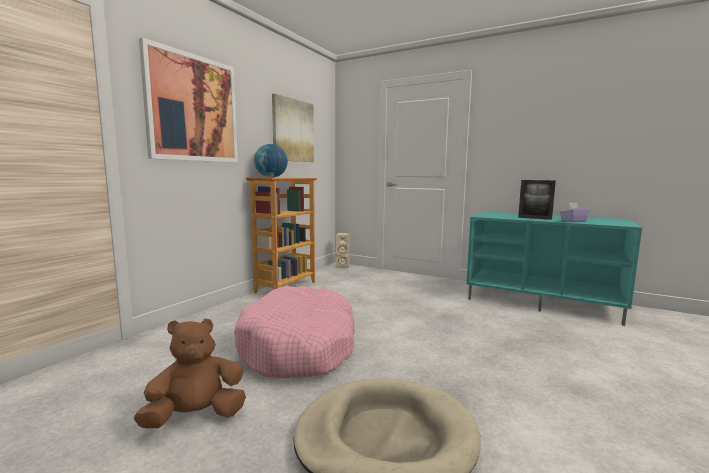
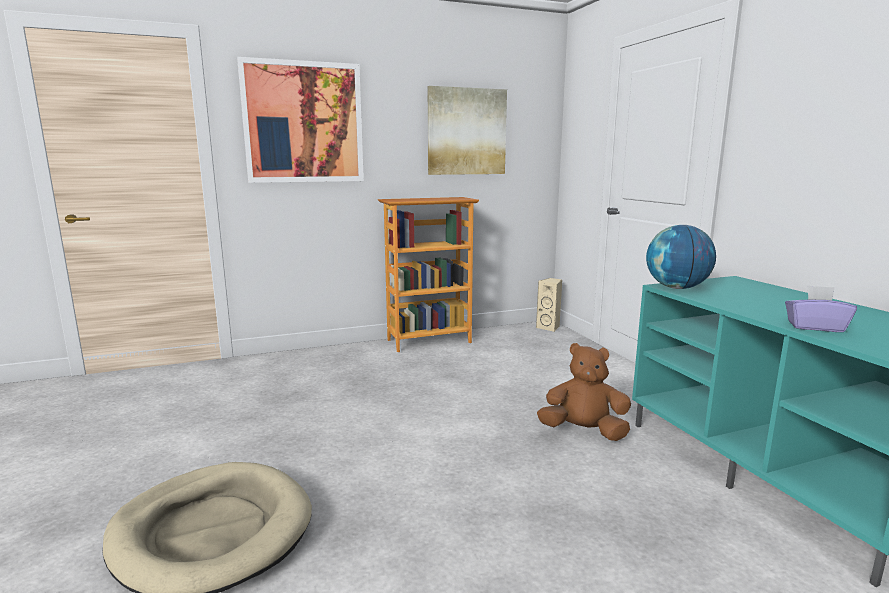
camera: 40 degrees right, 5 degrees up
(196, 416) = (153, 441): brown plush toy -> brown plush toy (583, 431)
(271, 177) = (409, 199): globe -> globe (677, 288)
(299, 347) = (317, 413): pink dog bed -> none
(534, 218) = (758, 306): picture frame -> none

